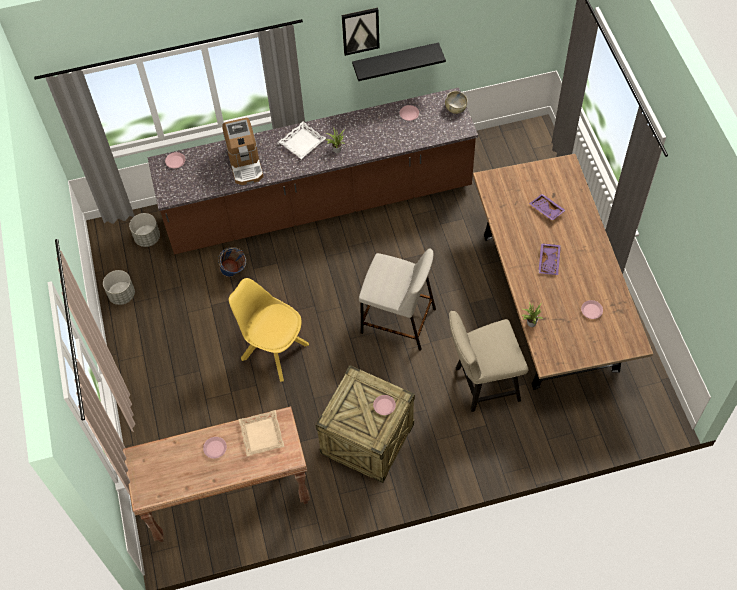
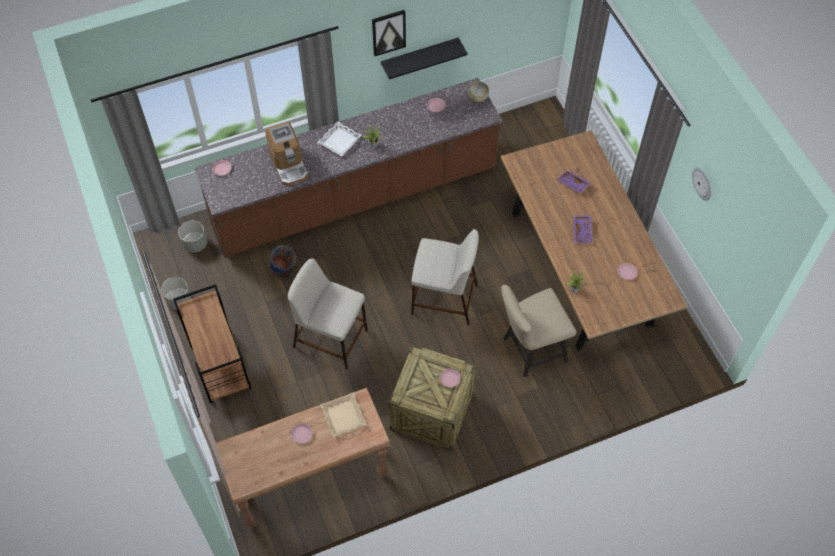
camera: 10 degrees left, 0 degrees up
(153, 368) = (220, 366): none -> brown cart
(273, 350) = (331, 338): yellow chair -> beige stool
(679, 220) = (702, 183): none -> wall clock

